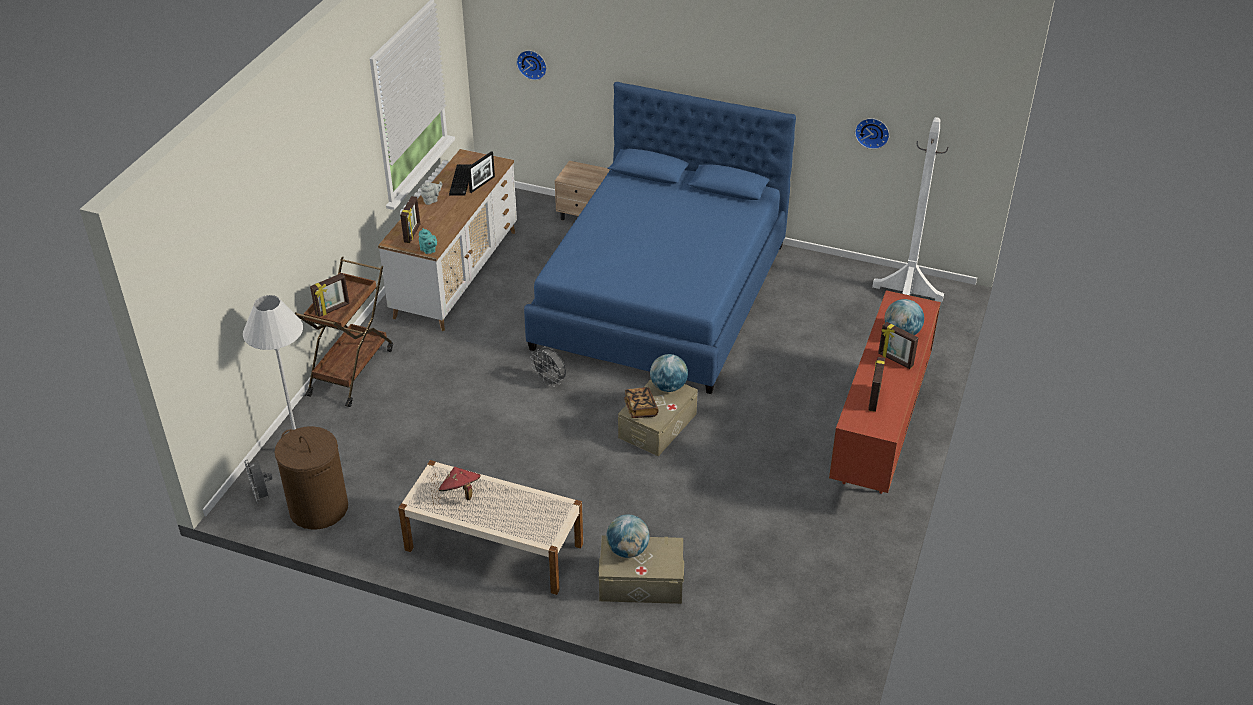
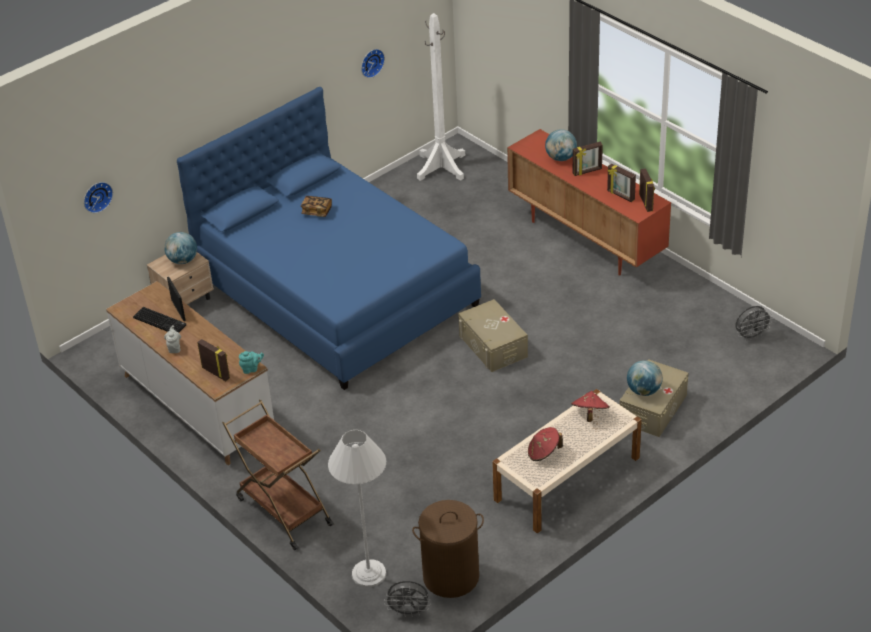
camera: 60 degrees left, 0 degrees up
(332, 309) = (280, 455): picture frame -> picture frame (646, 202)
(538, 508) = (589, 414): none -> red hat
(550, 381) = (394, 389): grey fan -> grey fan (751, 336)
(640, 409) = (495, 335): book -> book (317, 211)
(668, 387) = (480, 312): globe -> globe (183, 260)

